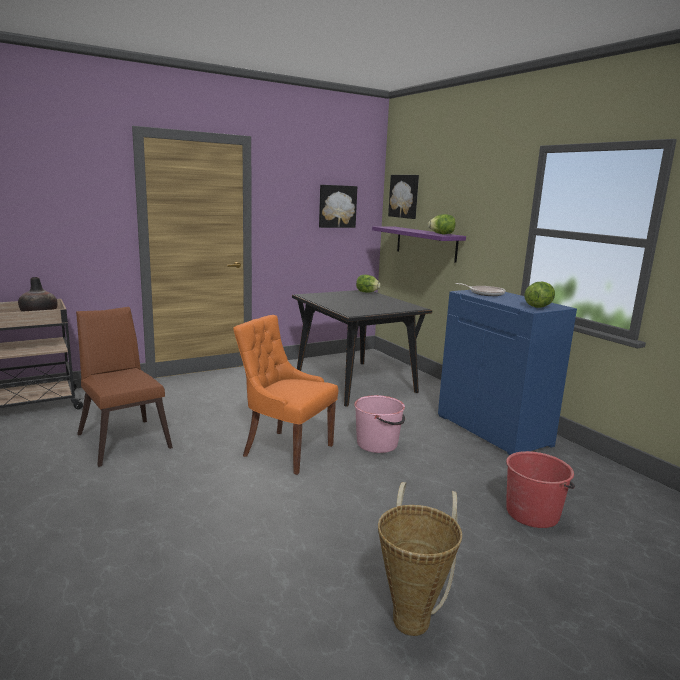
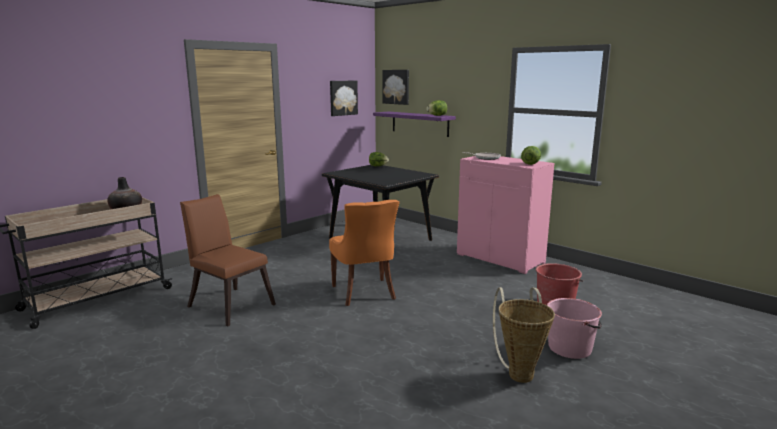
camera: 15 degrees left, 0 degrees up
(285, 450) = (364, 293): orange chair -> orange chair turned 120 degrees counterclockwise
(378, 444) = (428, 279): pink bucket -> pink bucket (570, 348)
(494, 430) = (501, 258): blue cabinet -> pink cabinet

